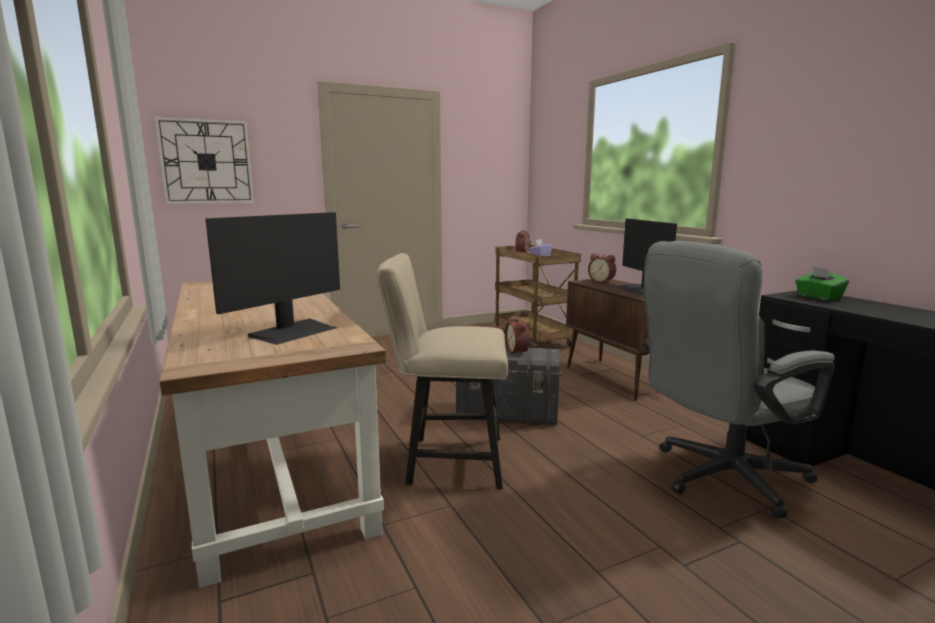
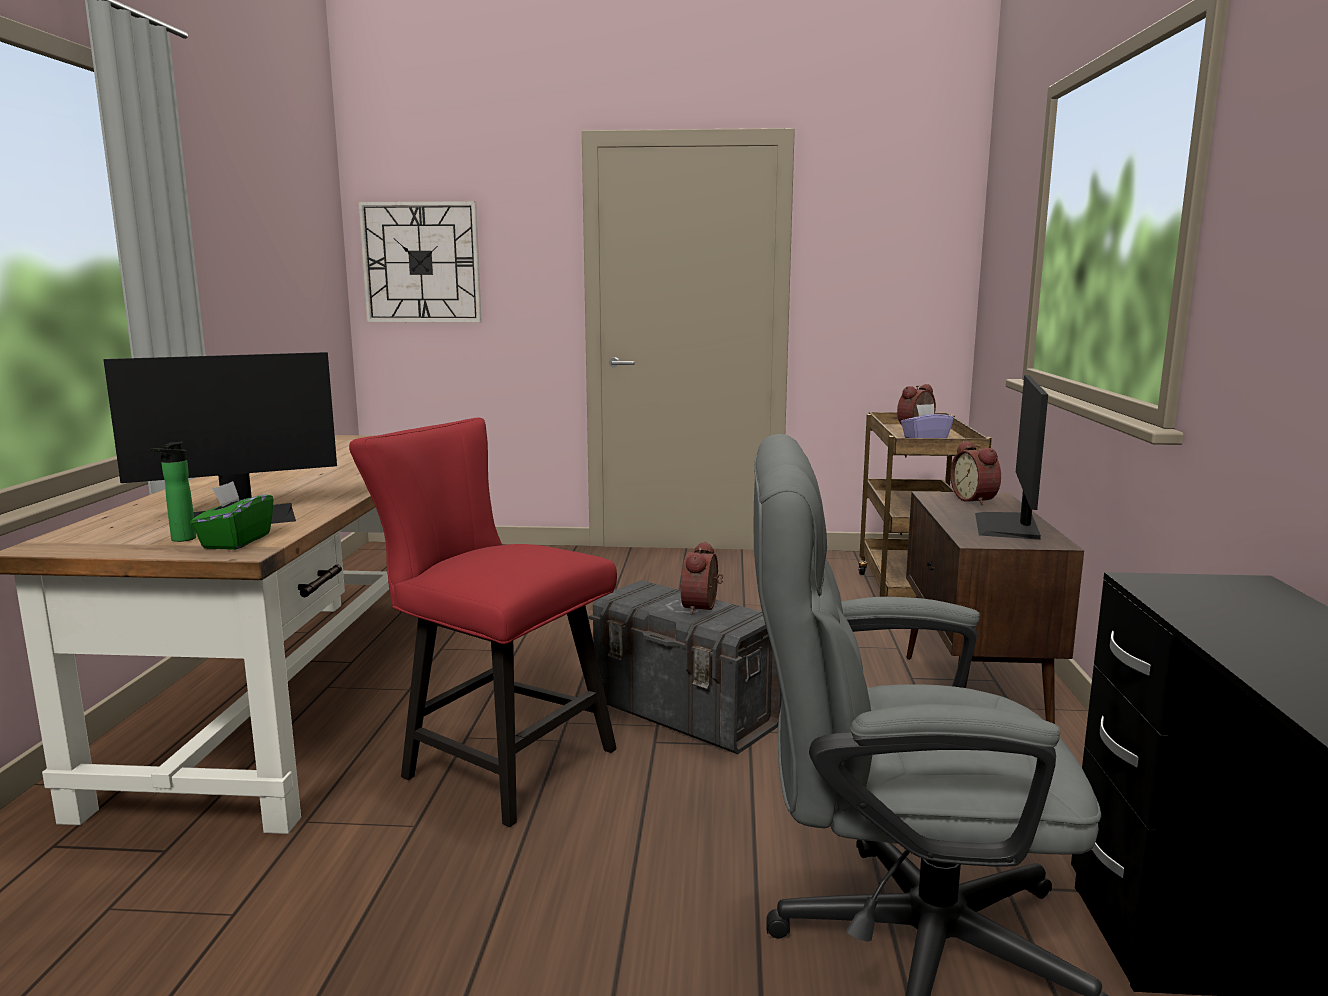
camera: 30 degrees right, 0 degrees up
(291, 348) = (180, 539): none -> bottle
(447, 460) = (497, 761): beige chair -> red chair
(818, 297) = (1234, 598): green tissue box -> green tissue box (236, 541)

